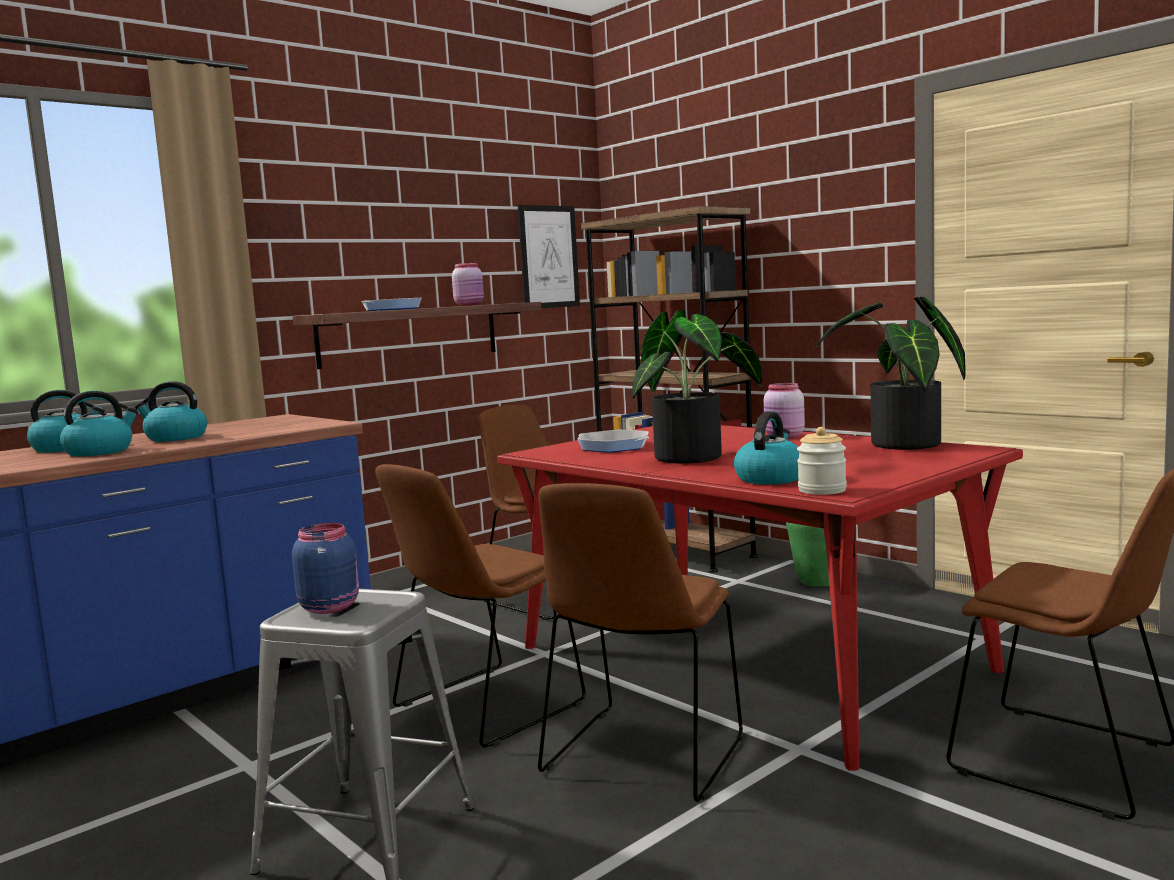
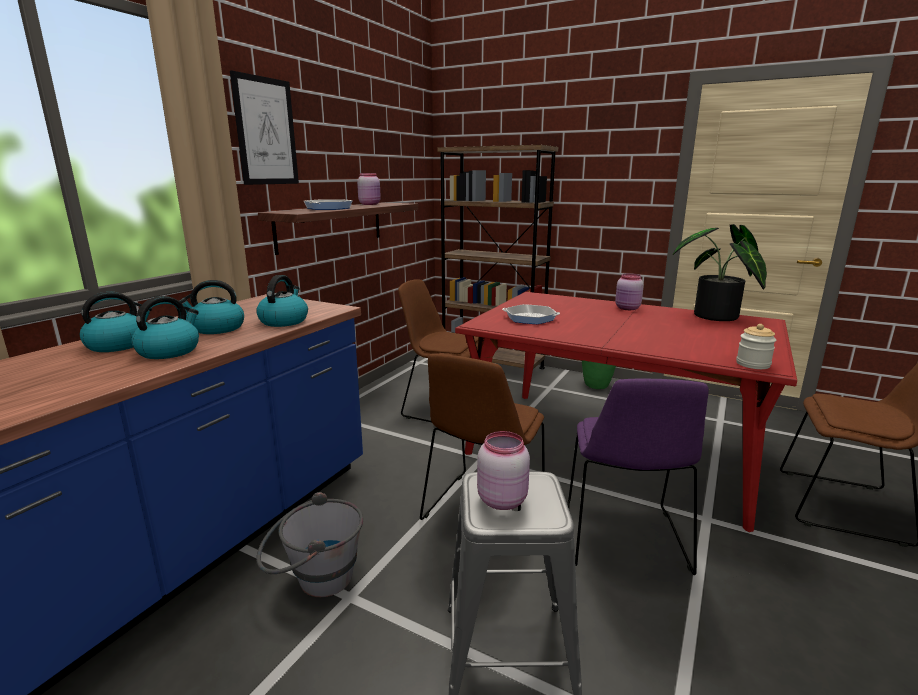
camera: 20 degrees left, 10 degrees up
(224, 747) = (314, 580): none -> grey bucket
(330, 607) = (502, 499): blue jar -> pink jar
(548, 257) = (407, 169): picture -> picture (266, 131)
(642, 757) = (624, 541): brown chair -> purple chair
(697, 458) = (609, 330): potted plant -> none
(770, 478) = (697, 352): kettle -> kettle (284, 321)

